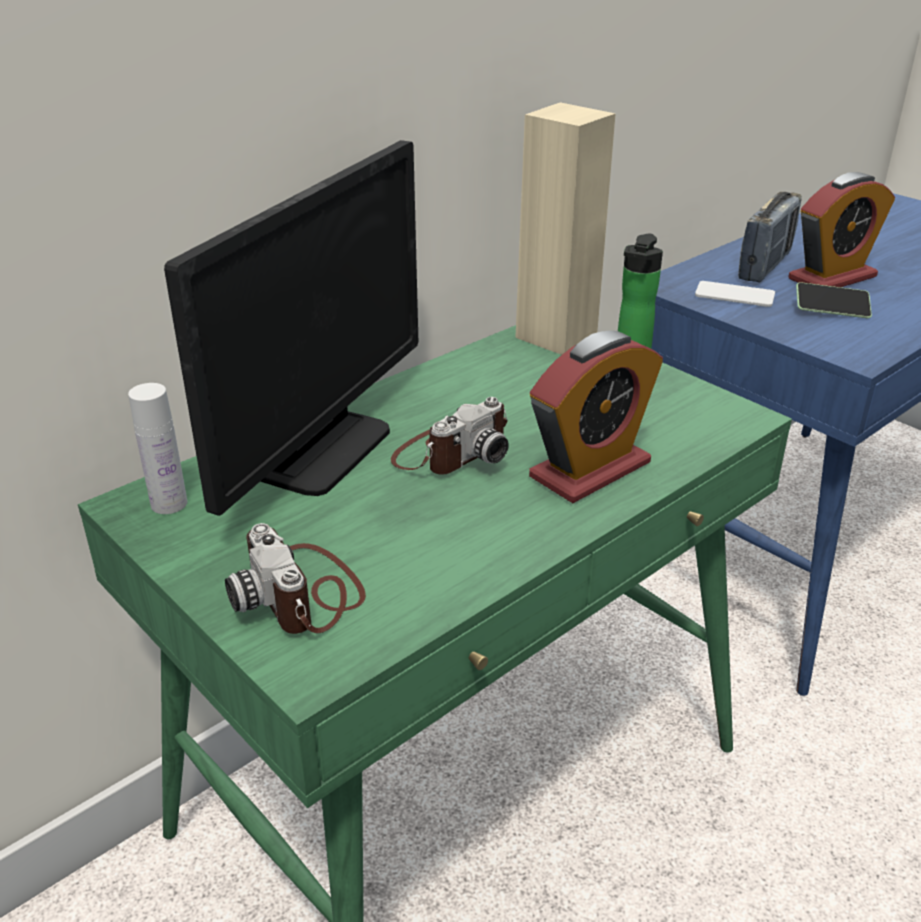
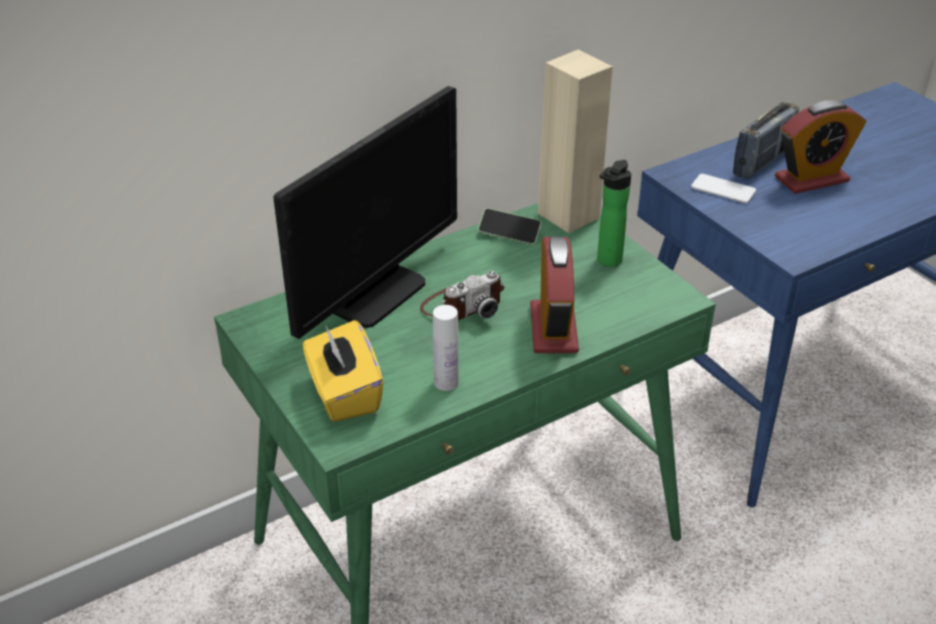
camera: 10 degrees right, 5 degrees up
(169, 503) = (271, 323): white bottle -> white bottle (446, 382)
(303, 593) = (344, 393): camera -> yellow tissue box
(590, 470) = (553, 329): alarm clock -> alarm clock turned 60 degrees counterclockwise
(831, 310) = (794, 211): phone -> phone (509, 233)

